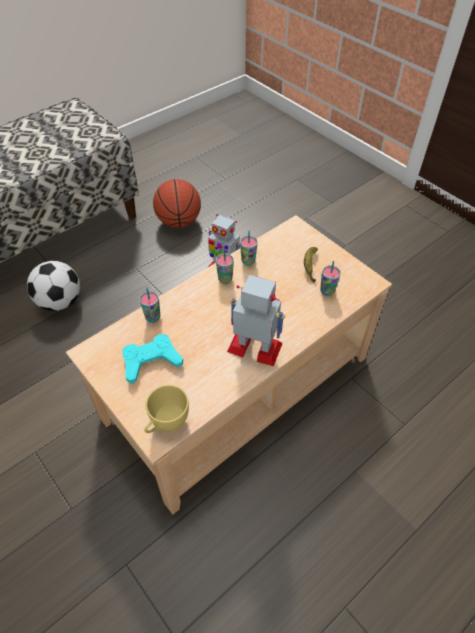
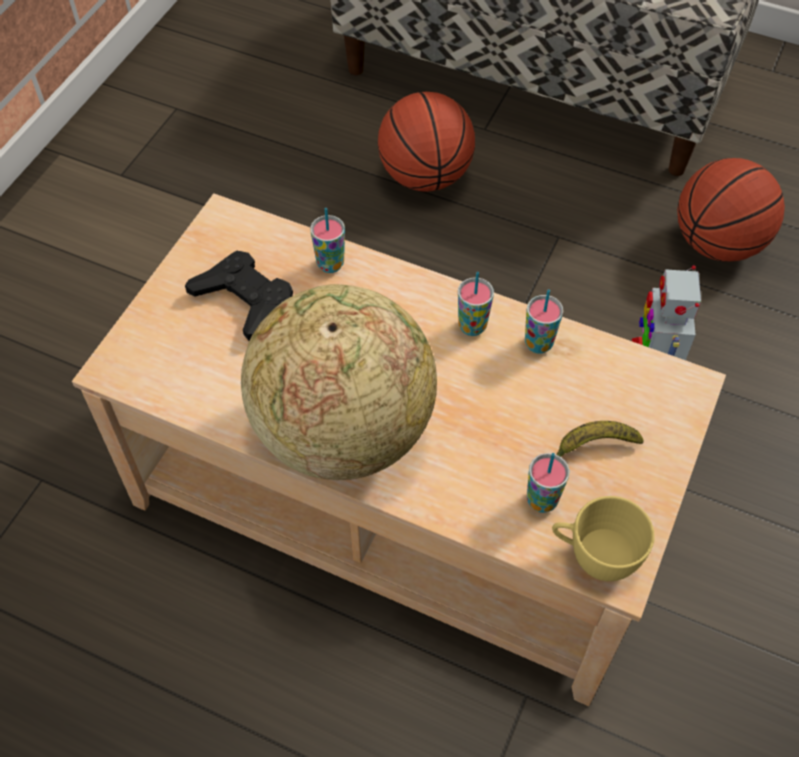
camera: 65 degrees right, 5 degrees up
(60, 302) = (425, 176): football -> basketball
(151, 361) = (245, 300): turquoise game controller -> black game controller
(166, 423) = (141, 369): yellow cup -> yellow cup (594, 556)
(255, 347) = (343, 431): toy robot -> globe

